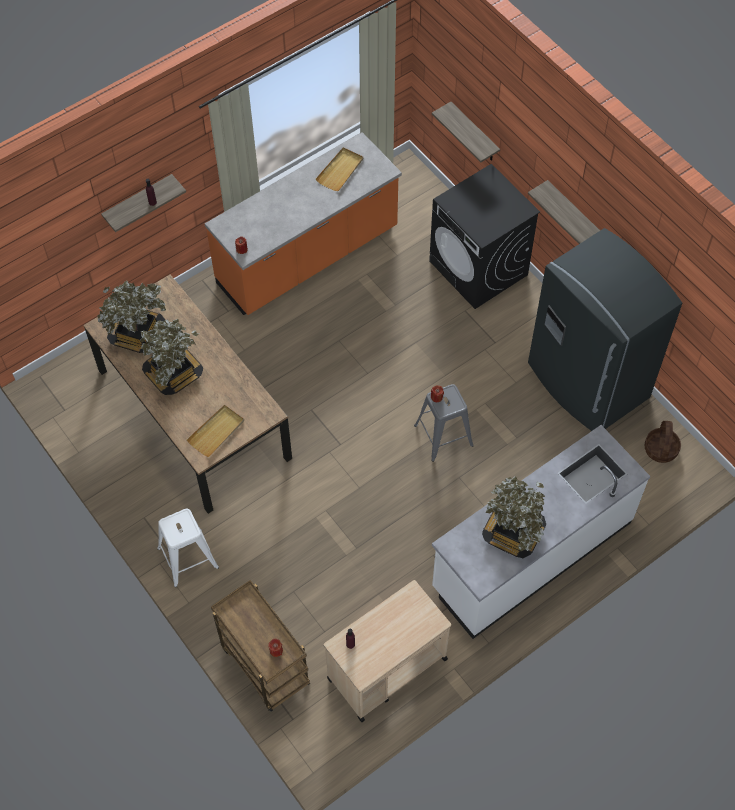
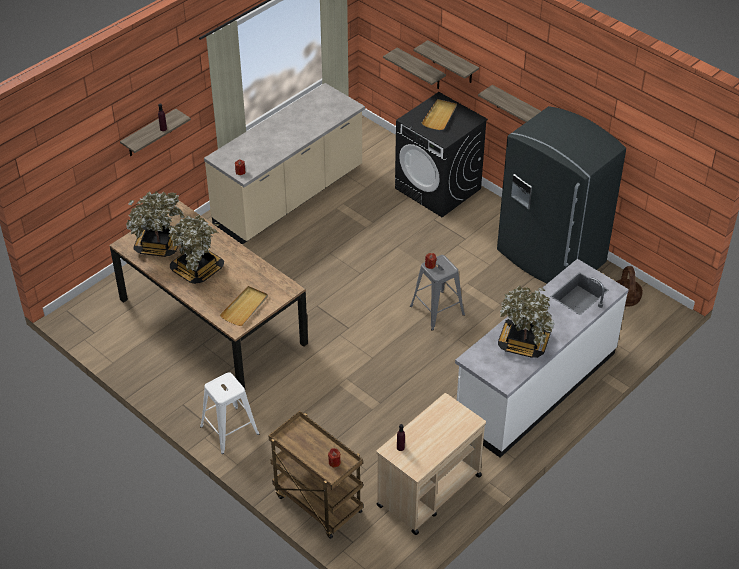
camera: 10 degrees left, 15 degrees down
(308, 257) = (289, 197): orange counter -> beige counter
(340, 170) = (313, 110): beige tray -> beige tray (440, 116)
(507, 141) = (452, 62): none -> shelf

